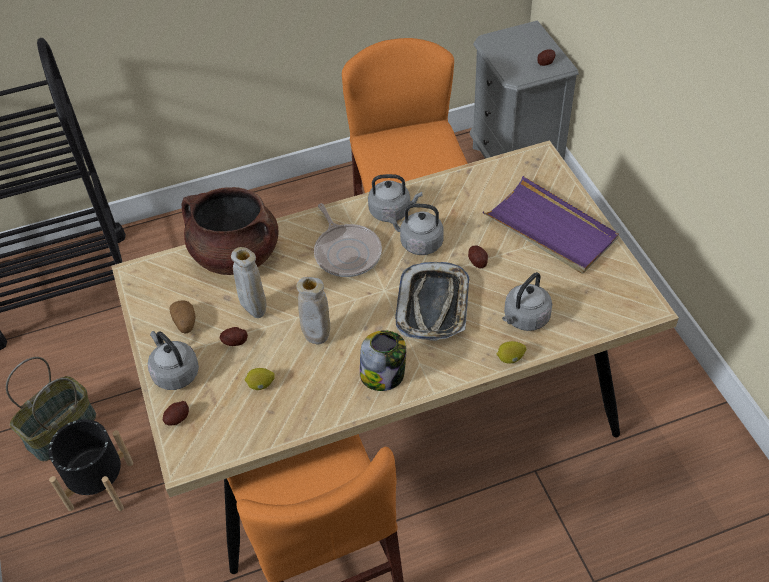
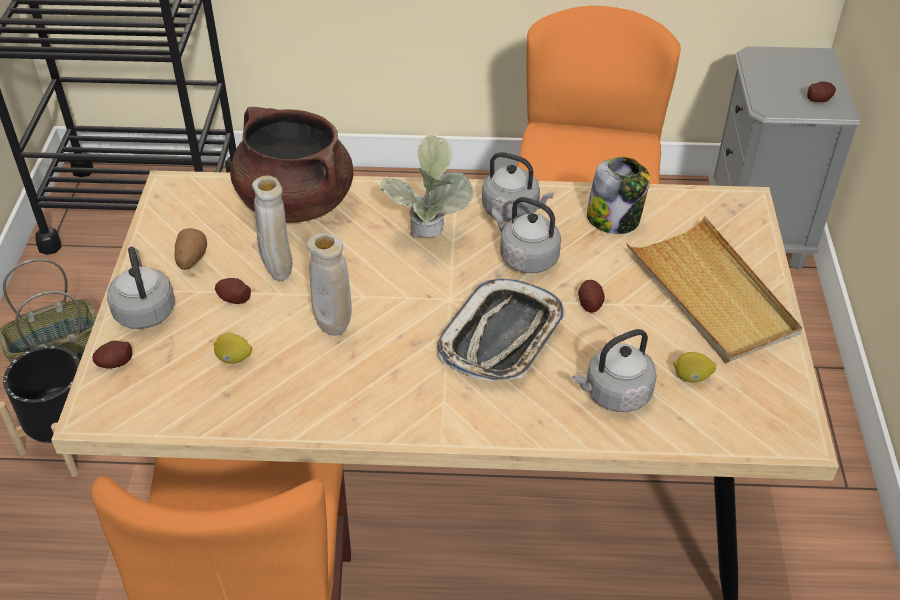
camera: 20 degrees right, 5 degrees down
(346, 252) = (429, 240): frying pan -> potted plant
(383, 375) = (389, 399): jar -> jar (614, 219)
(510, 358) = (567, 437): lemon -> lemon (691, 377)
(550, 229) = (711, 294): purple tray -> beige tray

